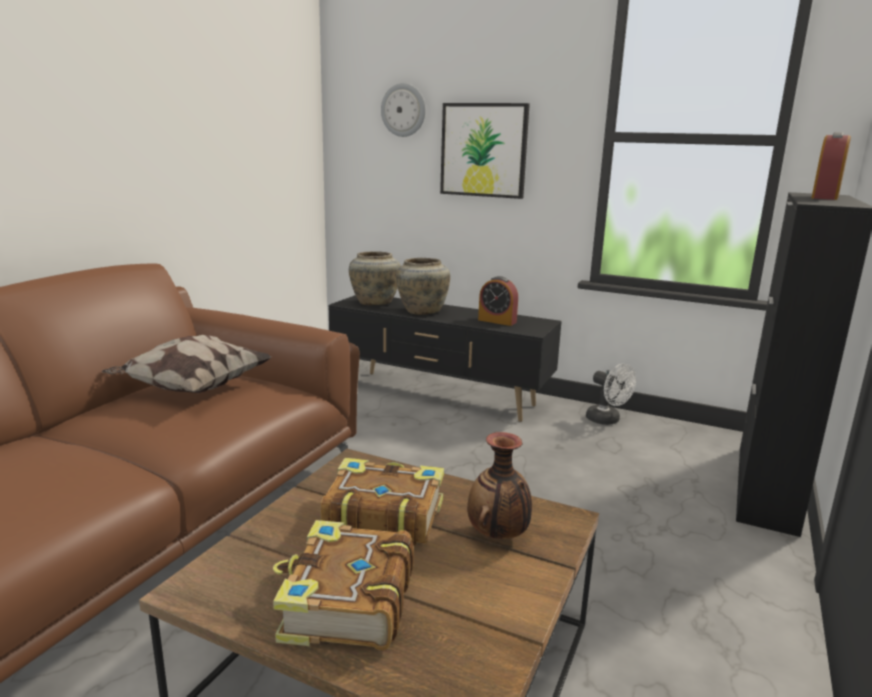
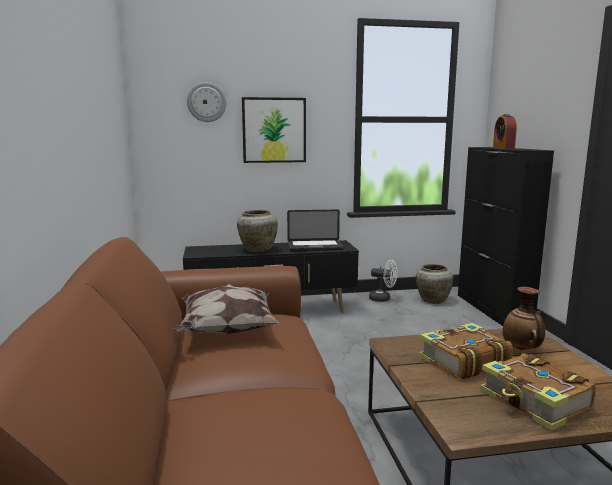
camera: 35 degrees left, 5 degrees down
(375, 302) = (212, 250): beige vase -> beige vase (432, 300)
(497, 321) = (315, 247): alarm clock -> laptop

